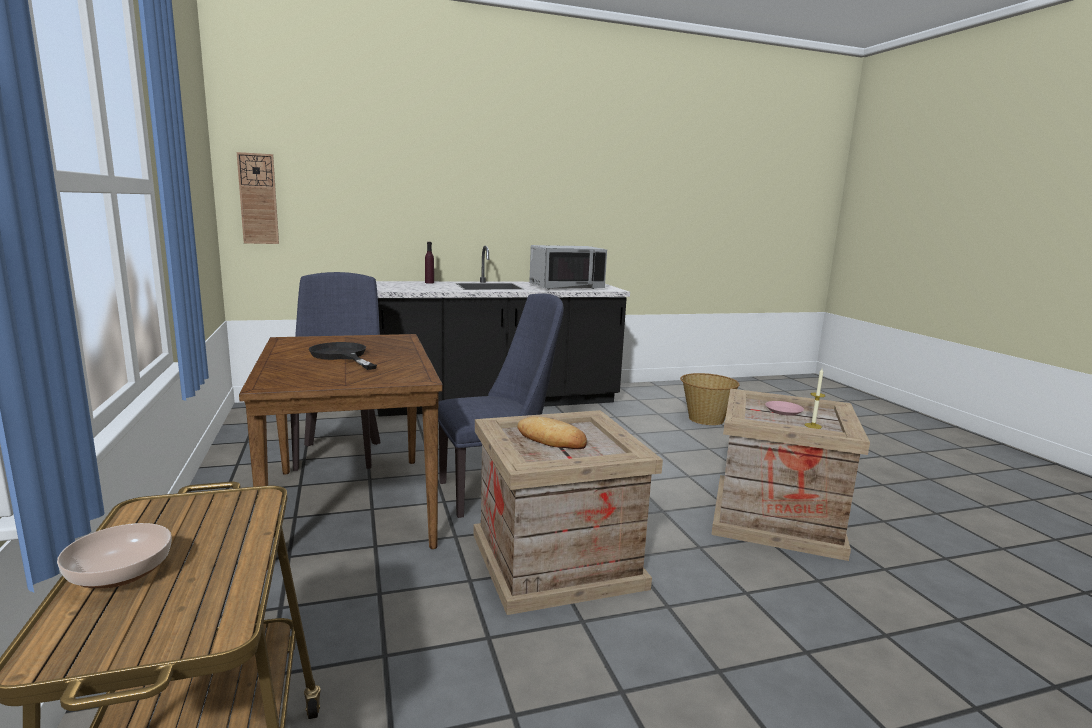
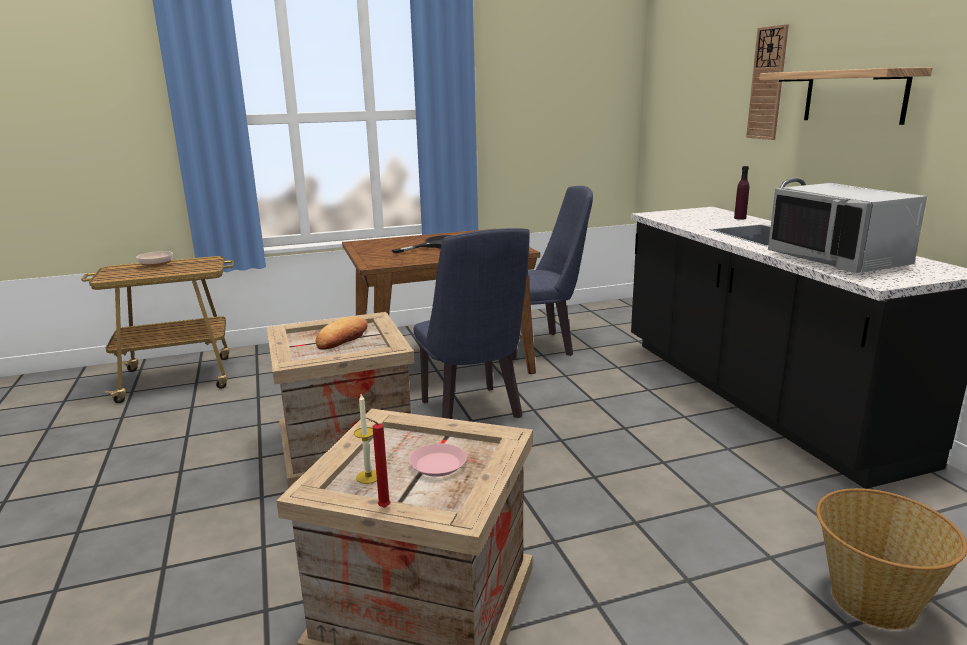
camera: 90 degrees right, 5 degrees up
(258, 199) = (660, 113): wall clock -> wall clock (767, 83)
(498, 192) = (854, 96): none -> shelf
(848, 418) = (382, 508): none -> red candle

